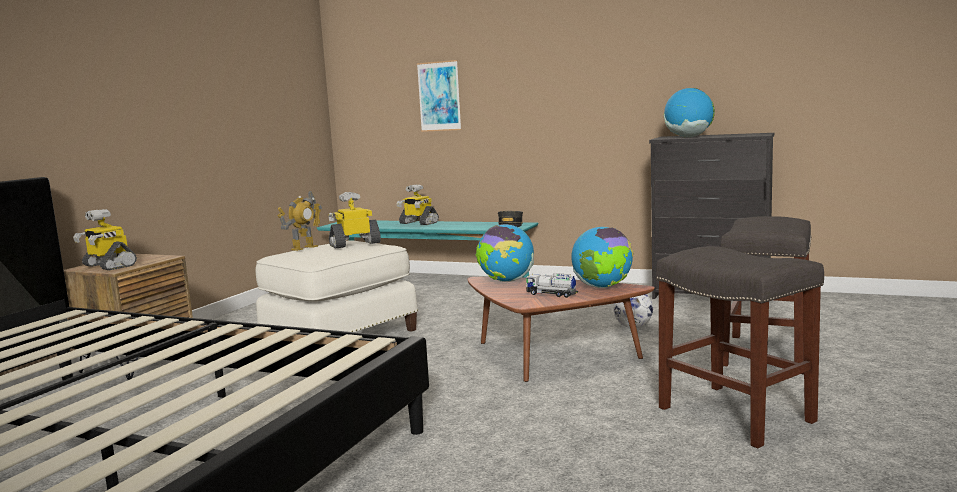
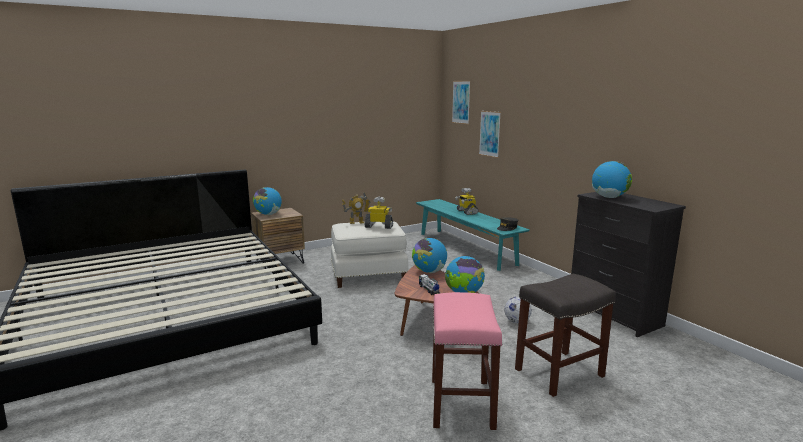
camera: 35 degrees right, 5 degrees up
(108, 266) = (268, 214): toy robot -> globe
(372, 56) = (461, 102): none -> picture
(737, 415) = (462, 404): grey stool -> pink stool

